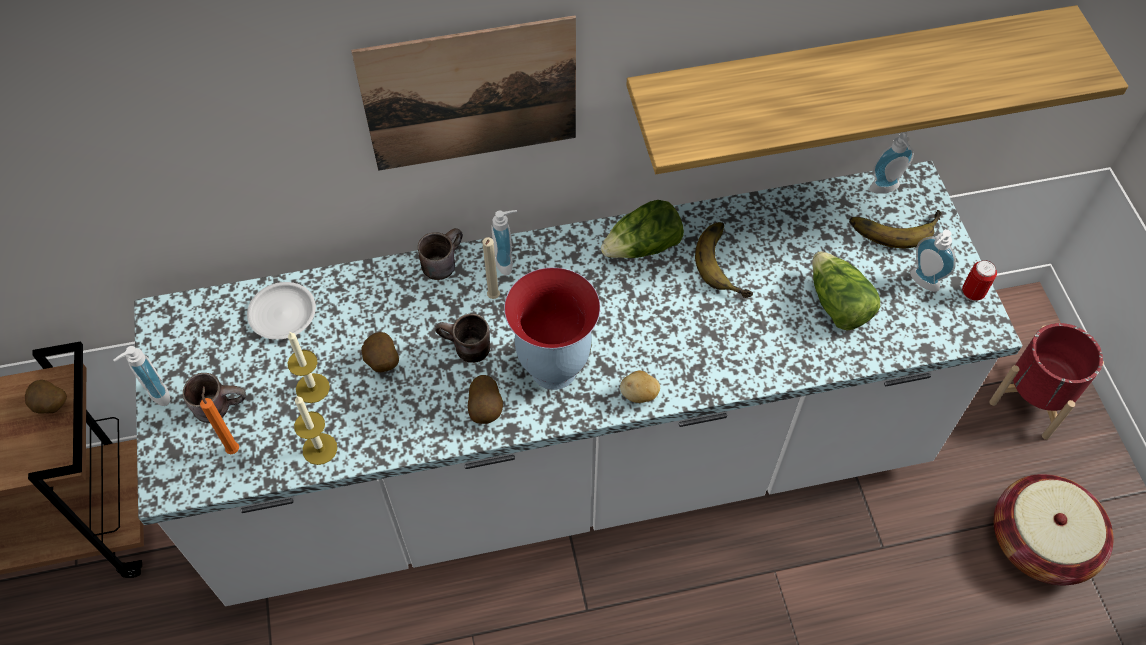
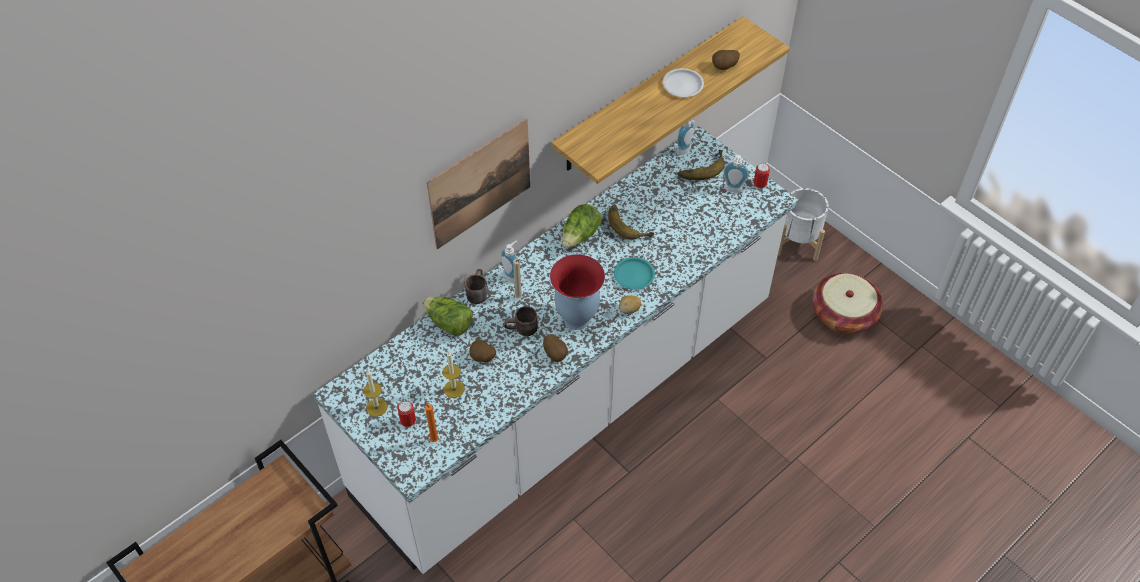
camera: 30 degrees left, 5 degrees down
(51, 406) = (284, 486): potato -> potato (724, 68)
(155, 395) = (367, 435): soap dispenser -> none
(220, 404) = (408, 421): brown mug -> can
(282, 314) = (407, 360): white plate -> white plate (682, 85)
(320, 449) = (481, 416): candle -> candle (376, 407)
(681, 345) = (633, 275): none -> turquoise plate
(837, 304) = (698, 220): lettuce -> lettuce (448, 323)
(1032, 399) = (797, 242): red planter -> white planter

